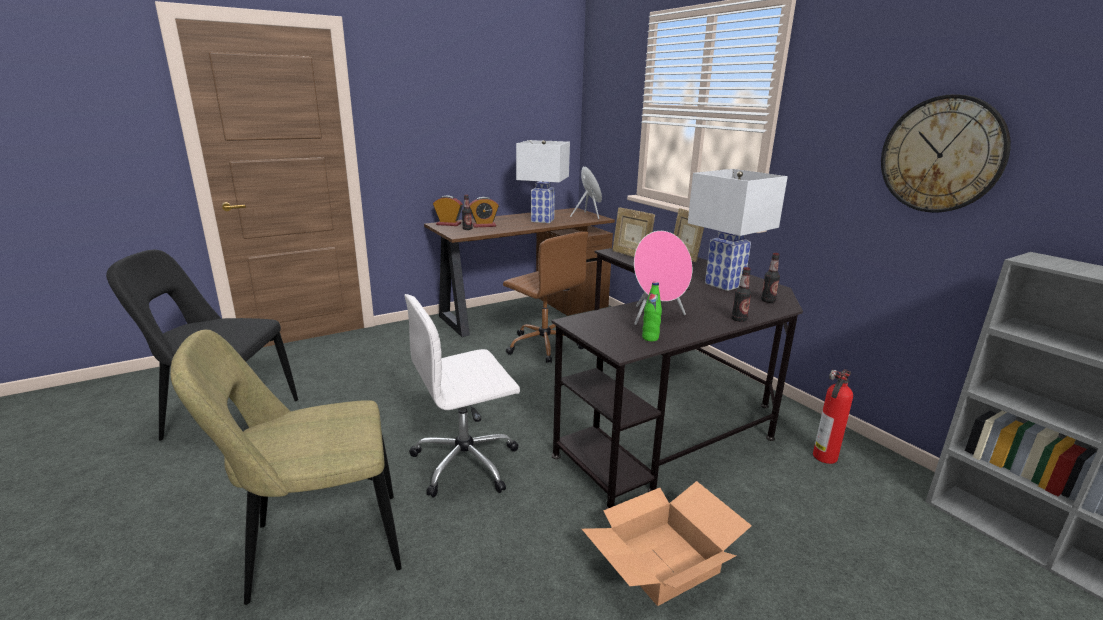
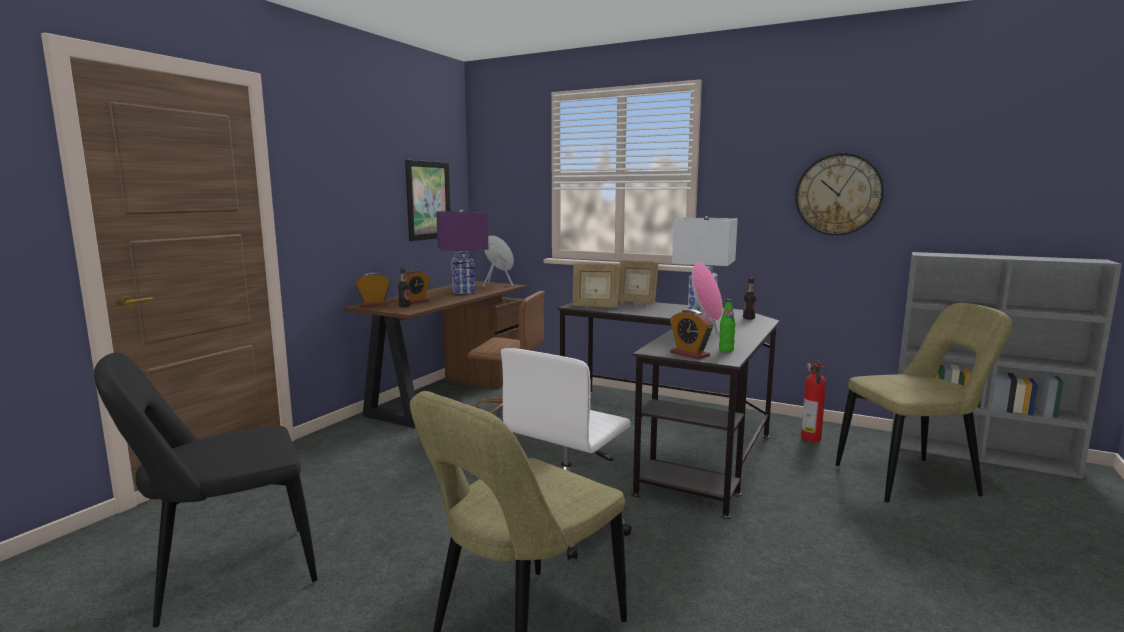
camera: 30 degrees left, 10 degrees down
(528, 128) = (428, 200): none -> picture
(542, 220) = (463, 292): white table lamp -> purple table lamp
(601, 334) = (689, 354): none -> alarm clock
(663, 562) = (803, 535): cardboard box -> none
(739, 319) = (755, 331): bottle -> none
(893, 554) = (912, 480): none -> beige chair

